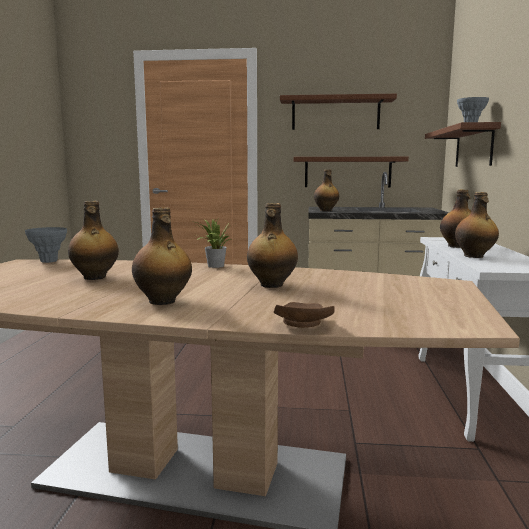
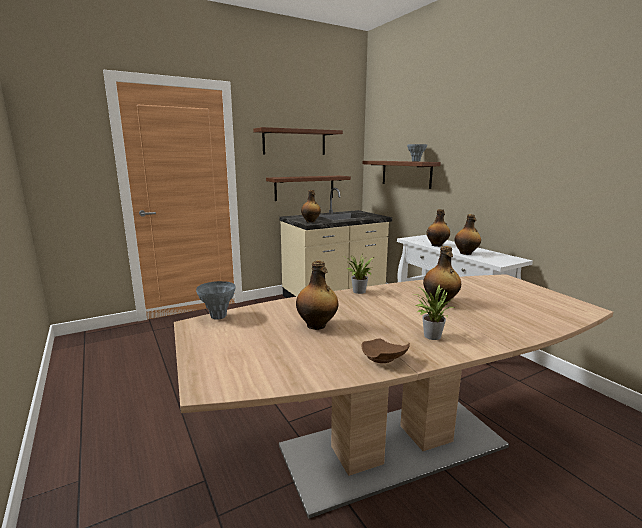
camera: 35 degrees left, 5 degrees up
(163, 301) = (429, 335): bottle -> potted plant
(301, 324) = (536, 331): brown plate -> brown plate (383, 358)

